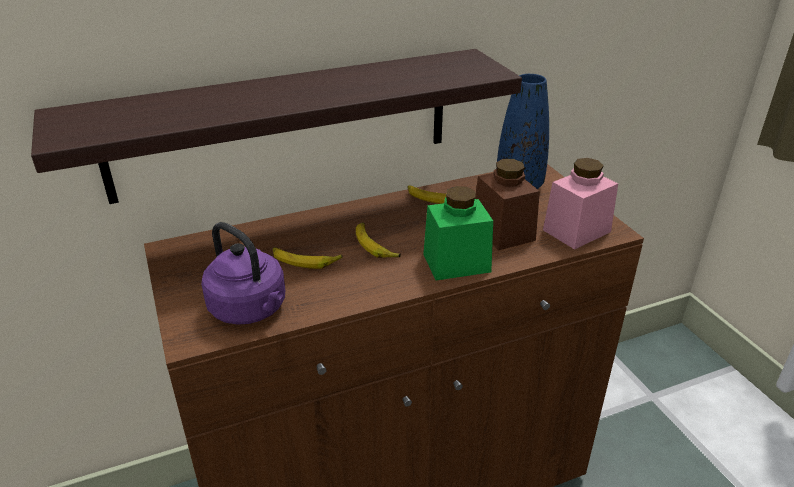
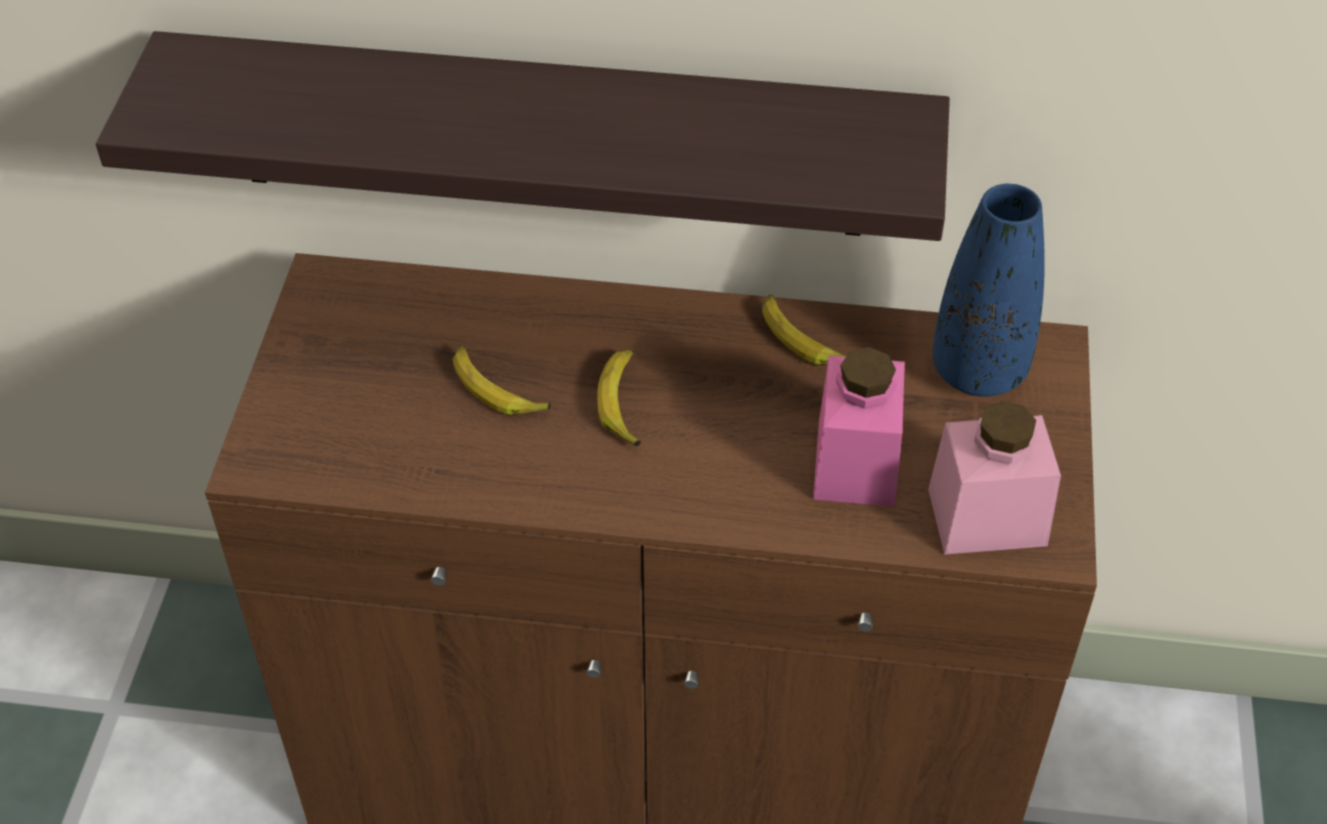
camera: 30 degrees right, 15 degrees up
(250, 310) = (362, 449): purple kettle -> none
(456, 263) = (722, 495): green jar -> none
(503, 231) = (855, 463): brown jar -> pink jar

